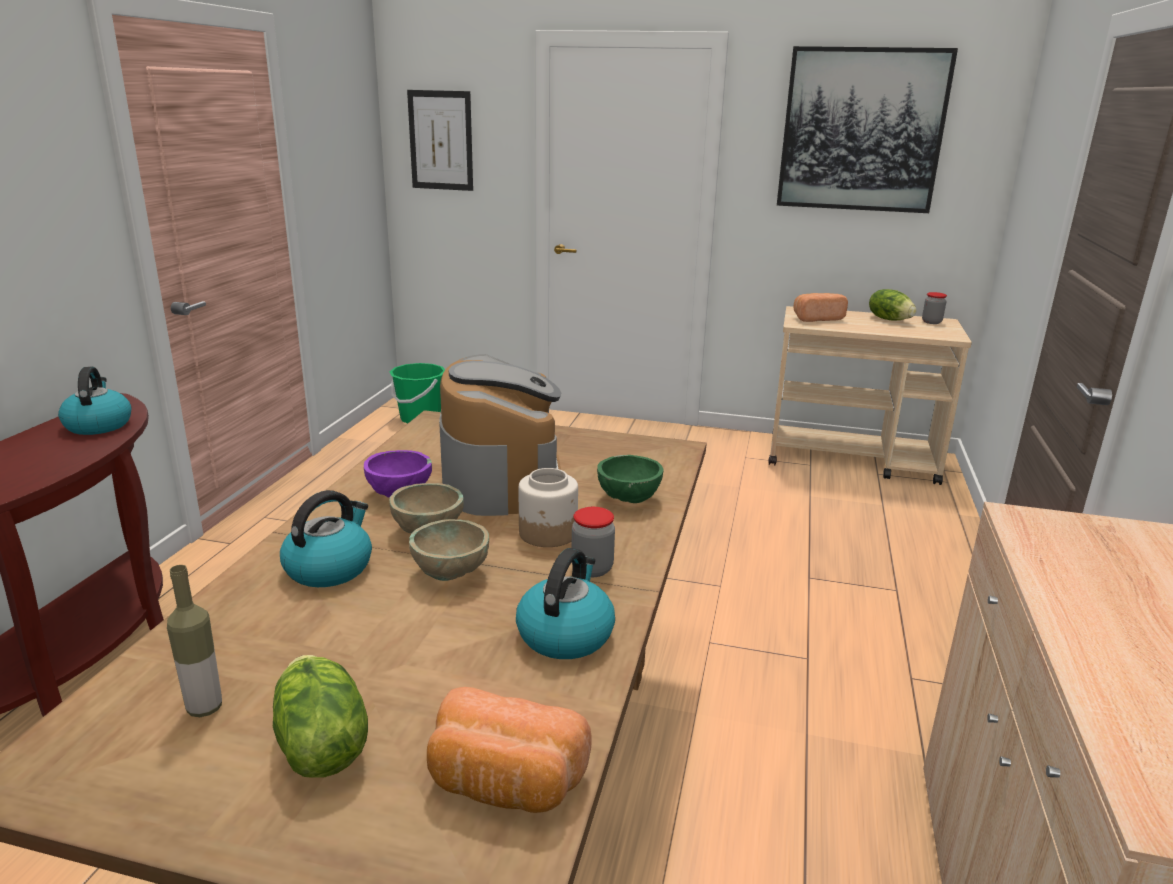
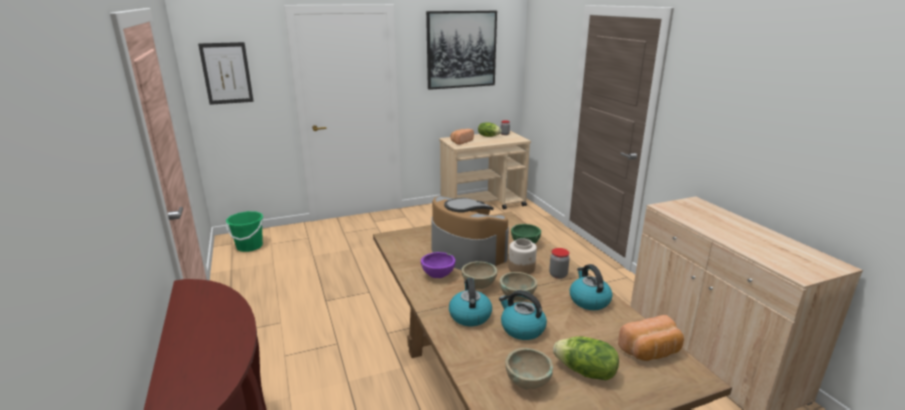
camera: 35 degrees left, 0 degrees up
(98, 425) = (209, 301): kettle -> kettle (521, 328)
(204, 708) = (527, 383): bottle -> beige bowl

